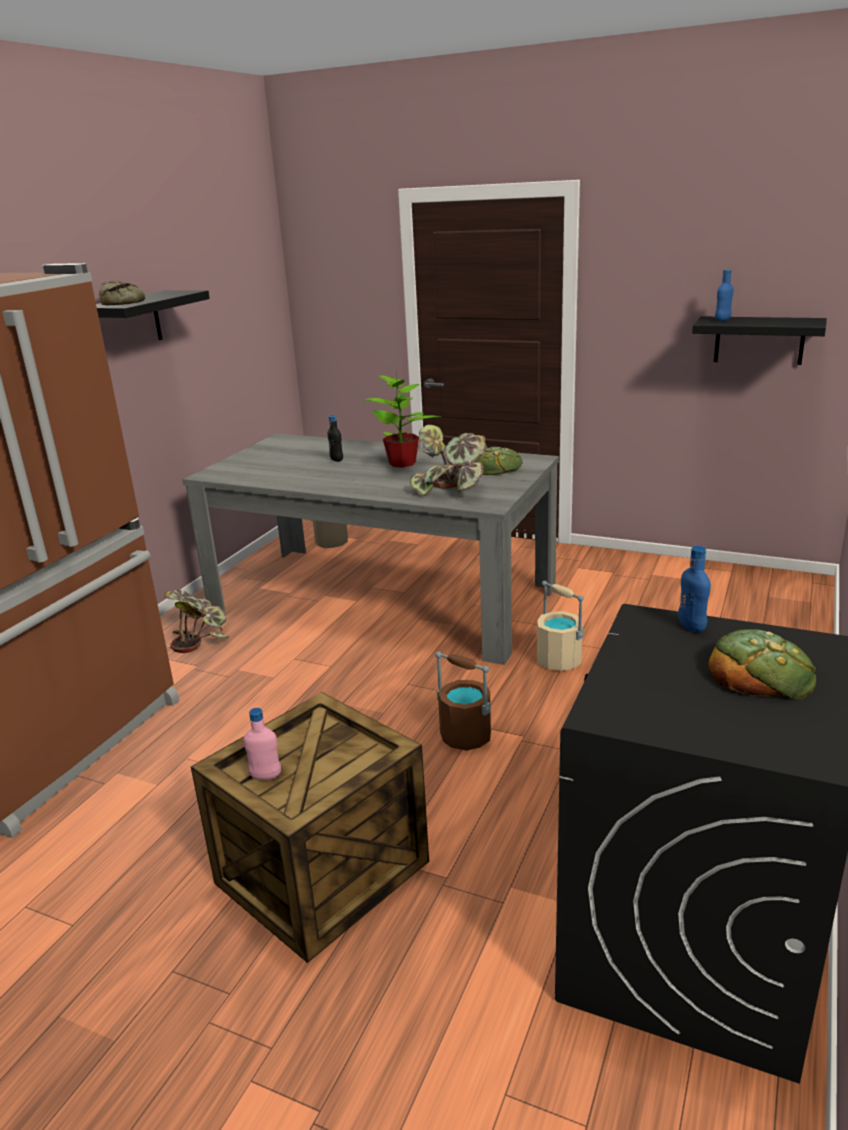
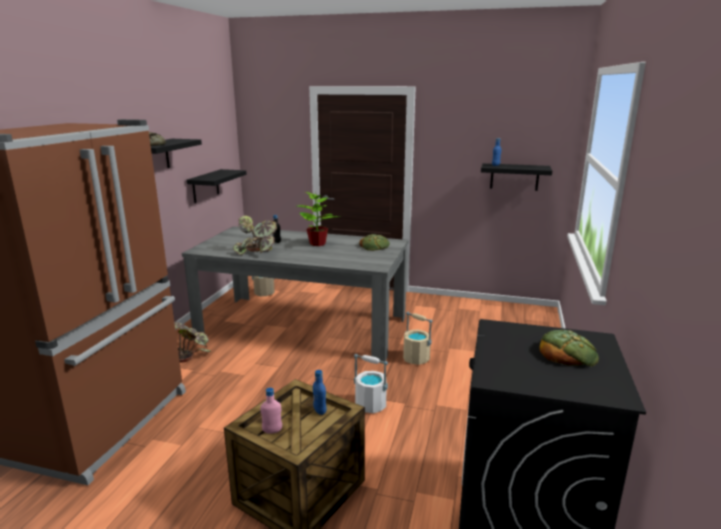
camera: 10 degrees left, 5 degrees down
(229, 367) = (205, 186): none -> black shelf
(452, 490) = (352, 259): potted plant -> potted plant (258, 252)
(465, 736) = (370, 405): brown bucket -> white bucket
(691, 627) = (522, 330): blue bottle -> blue bottle (320, 411)

